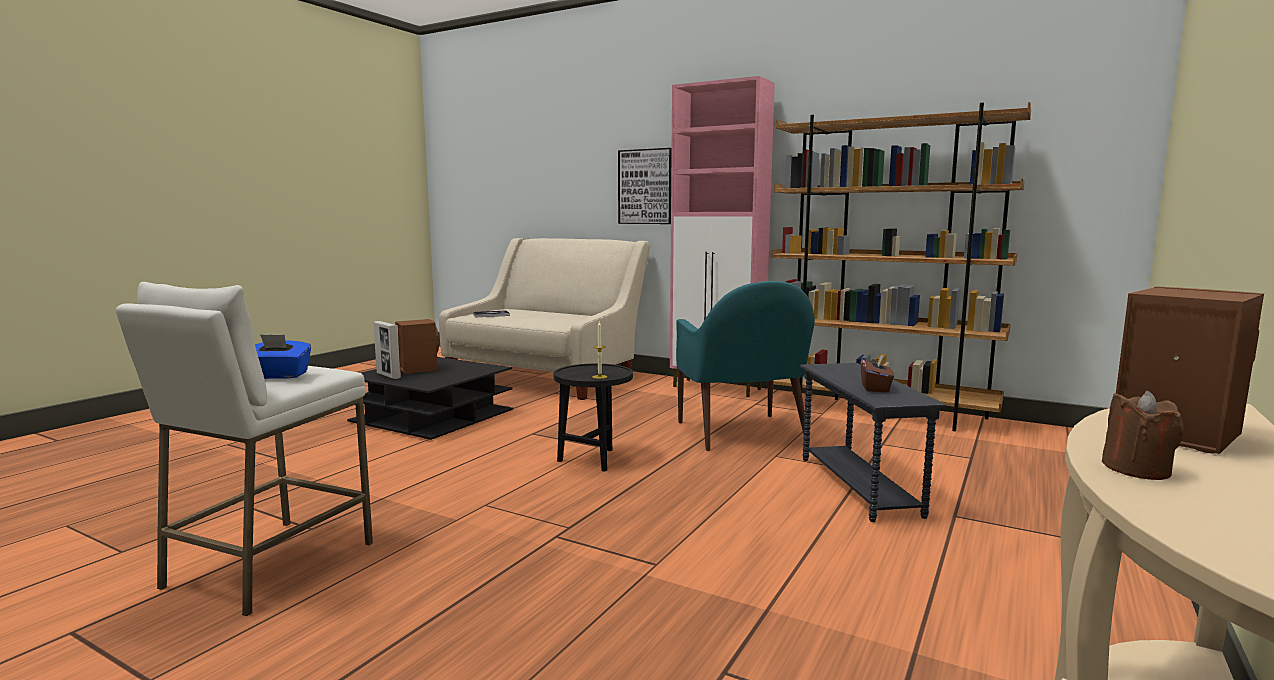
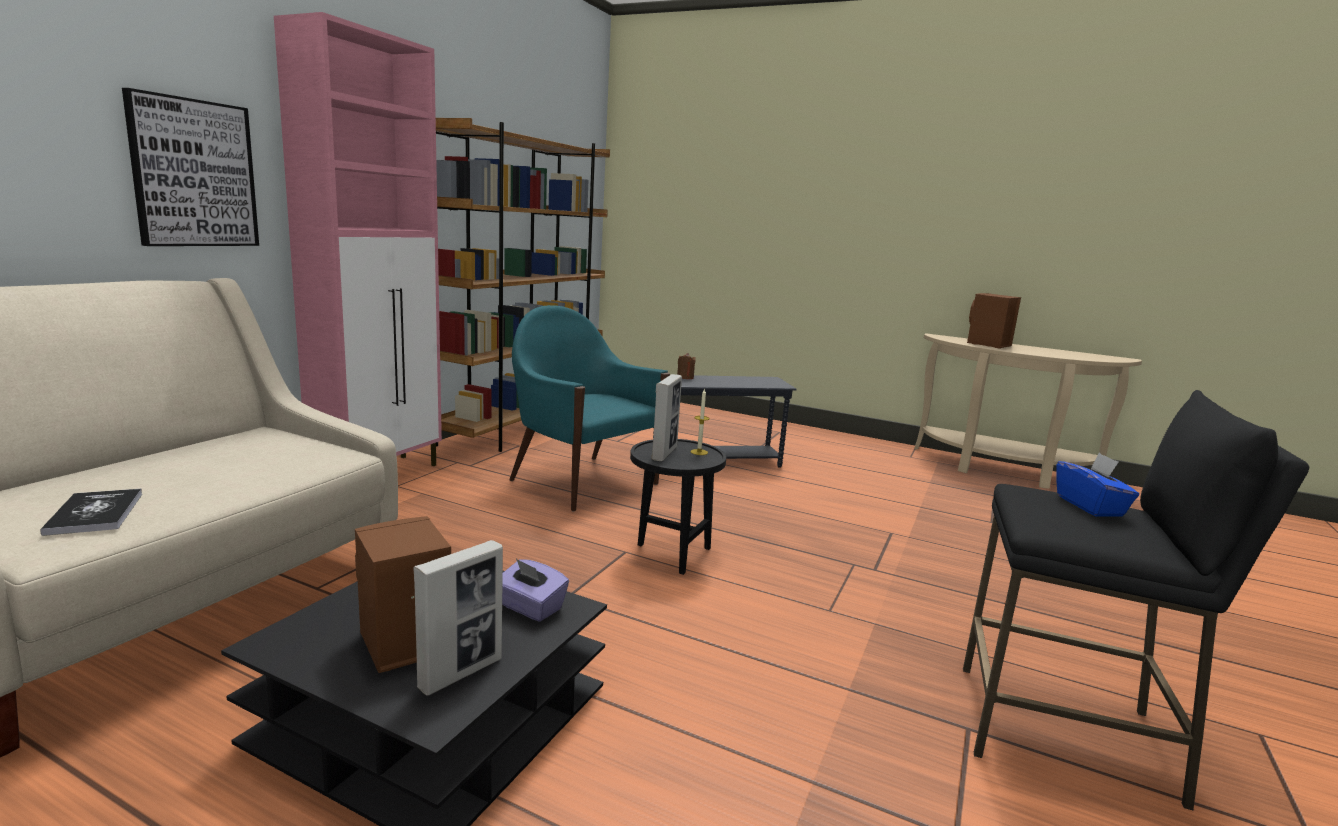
camera: 95 degrees left, 5 degrees up
(269, 565) = (1065, 732): white stool -> black stool
(434, 381) = (530, 607): none -> purple tissue box
(594, 370) = (664, 453): none -> picture frame
(742, 433) = (582, 481): turquoise armchair -> turquoise armchair turned 120 degrees counterclockwise
(875, 388) = (744, 381): brown tissue box -> none
(1136, 469) = (1043, 353): brown candle -> brown candle (685, 377)

